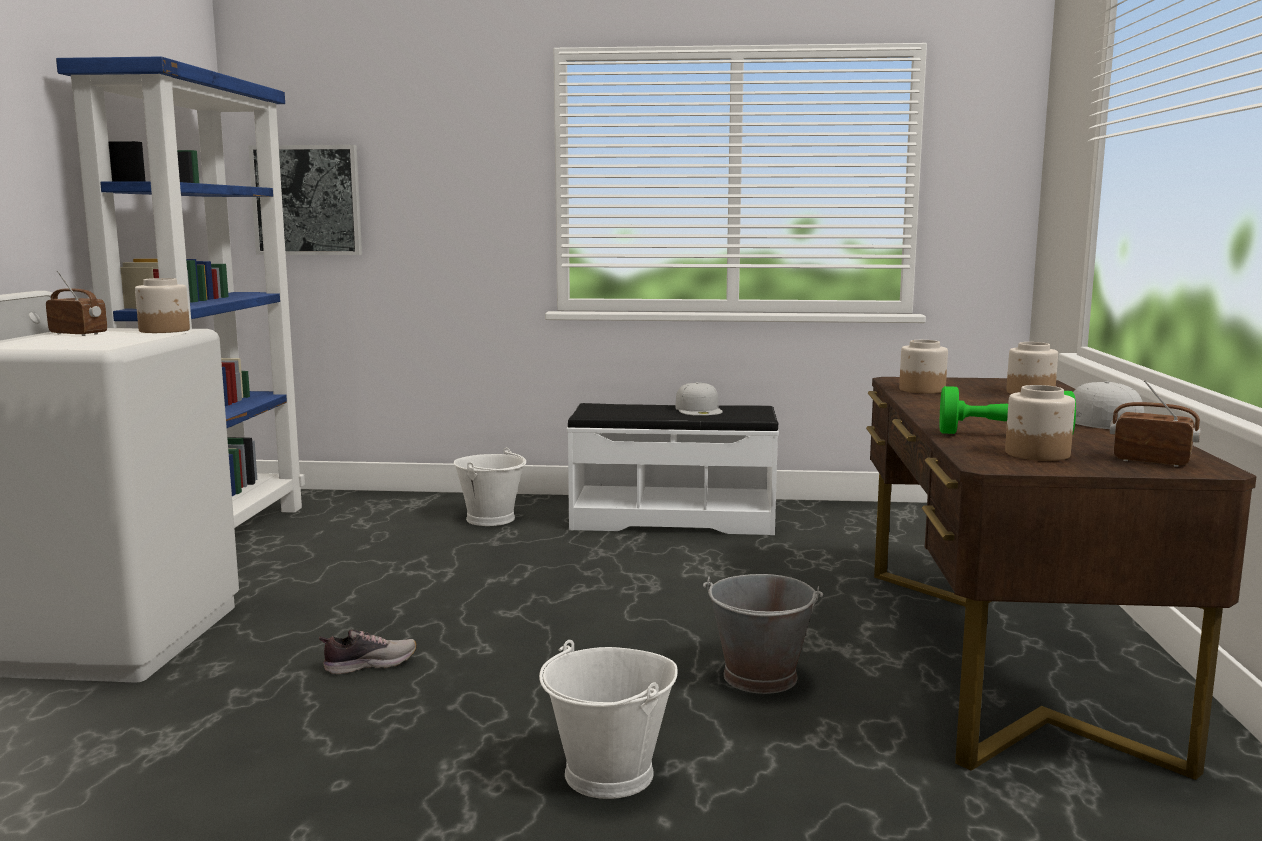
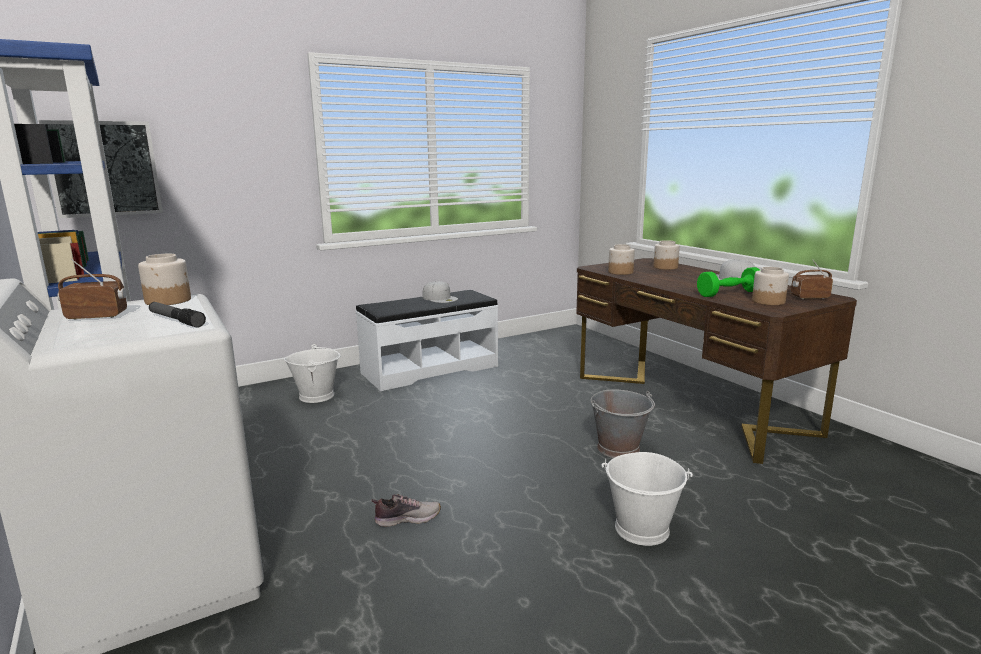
camera: 35 degrees left, 5 degrees up
(109, 342) = (176, 320): none -> flashlight
(369, 664) = (407, 518): shoe -> shoe turned 45 degrees clockwise

